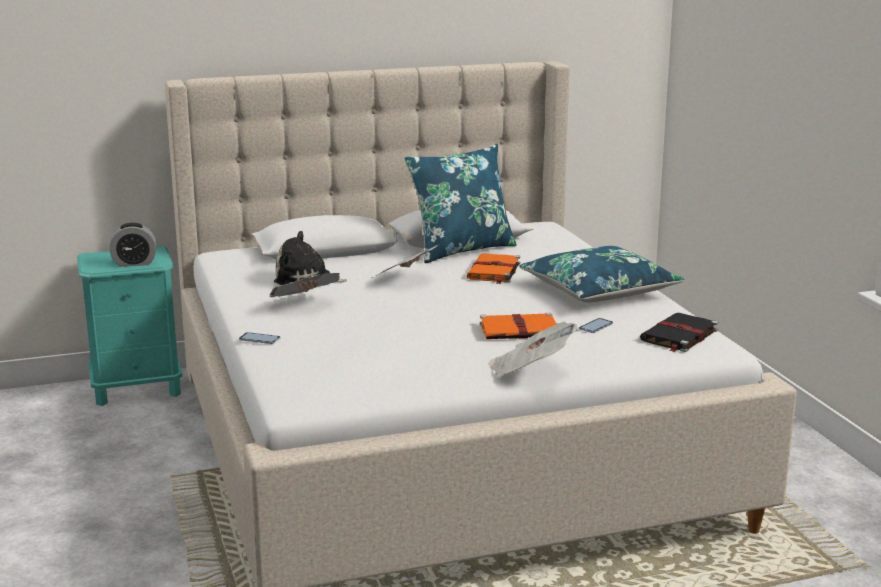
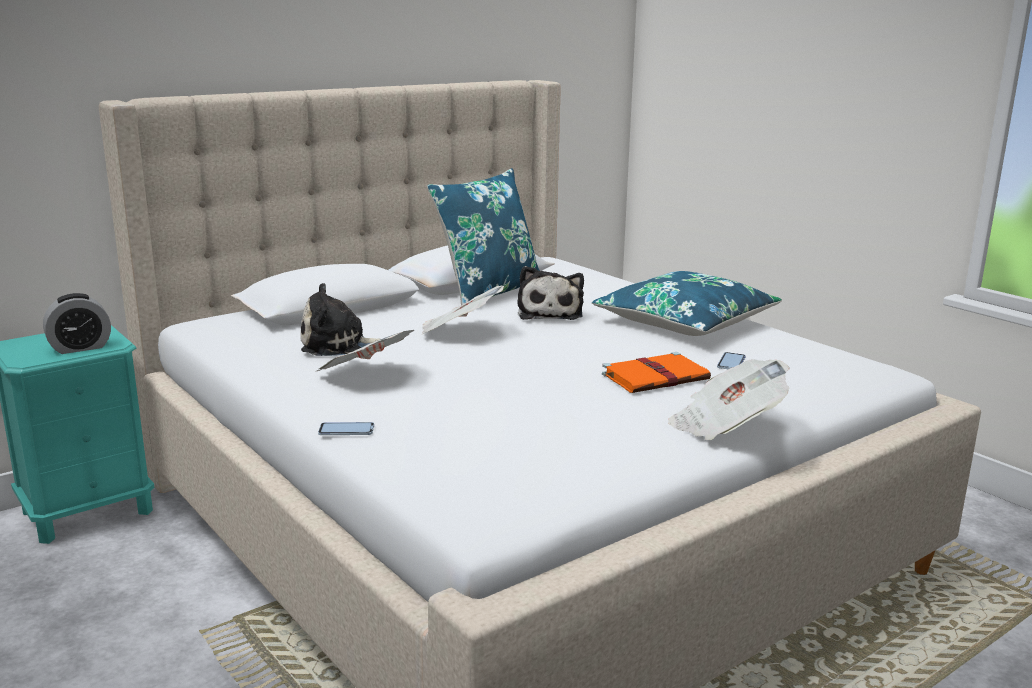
camera: 20 degrees left, 0 degrees up
(493, 271) = (550, 313): orange book -> plush toy
(679, 336) = (828, 362): black book -> none

